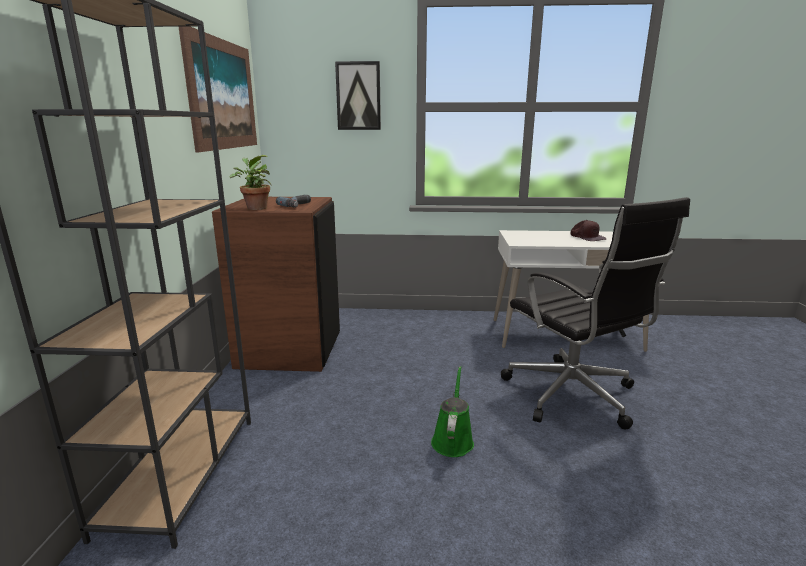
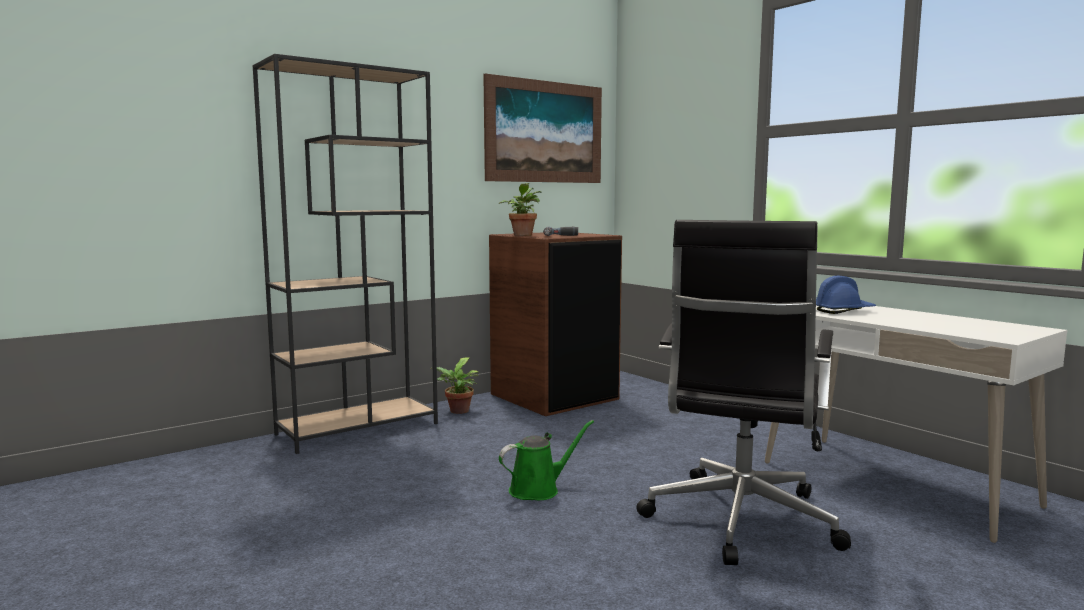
camera: 50 degrees right, 10 degrees down
(241, 401) = (457, 411): none -> potted plant
(358, 96) = (699, 125): picture -> none
(539, 239) = (843, 311): none -> blue hard hat
(587, 237) = (931, 320): brown cap -> none

